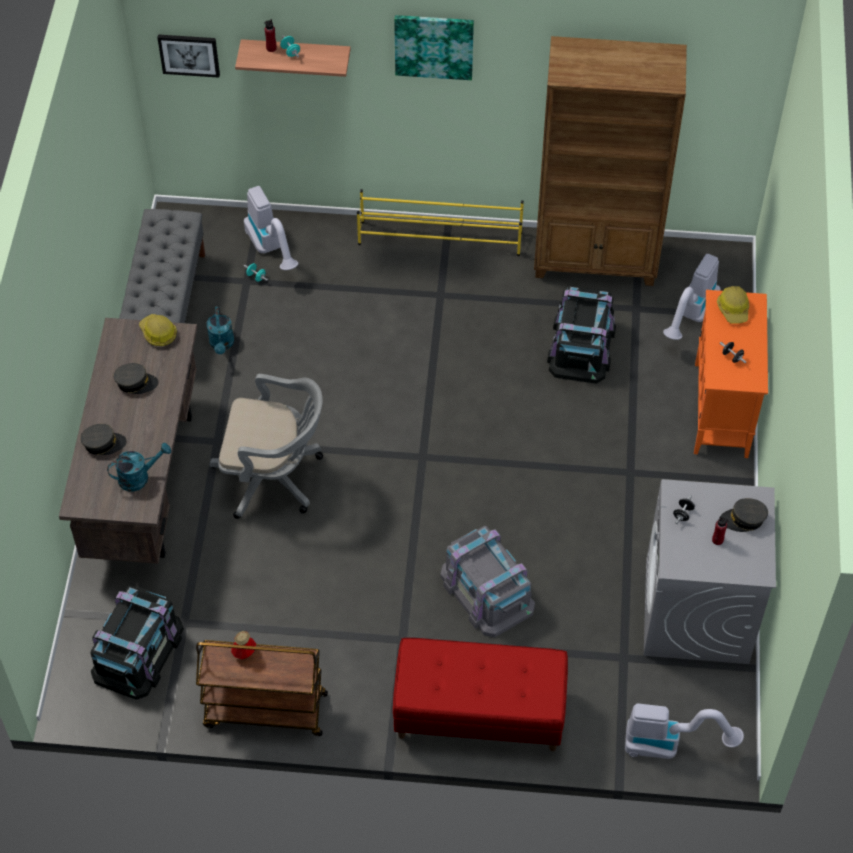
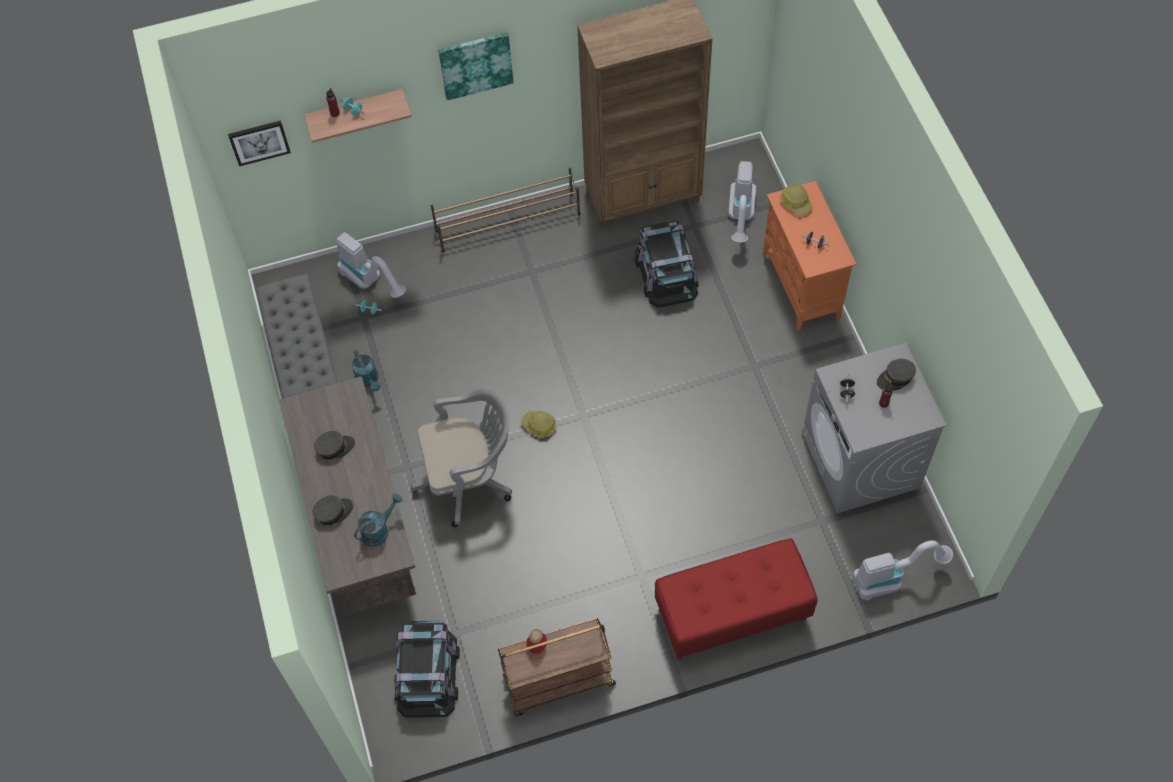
camera: 20 degrees left, 5 degrees up
(158, 333) = (332, 396): hard hat -> hard hat (539, 426)
(440, 239) = (508, 222): yellow shoe rack -> brown shoe rack
(487, 591) = (690, 508): grey storage box -> none

